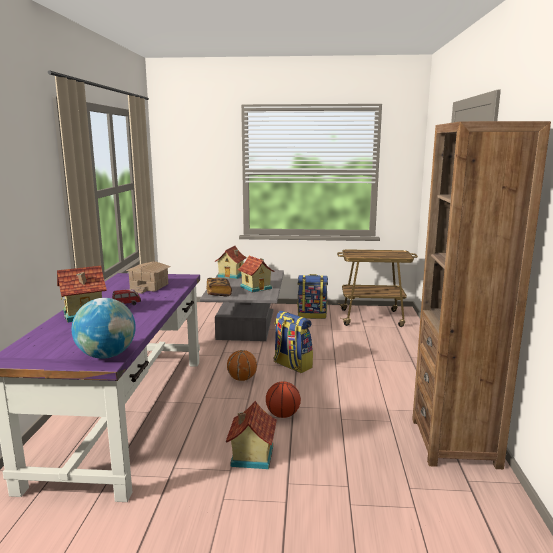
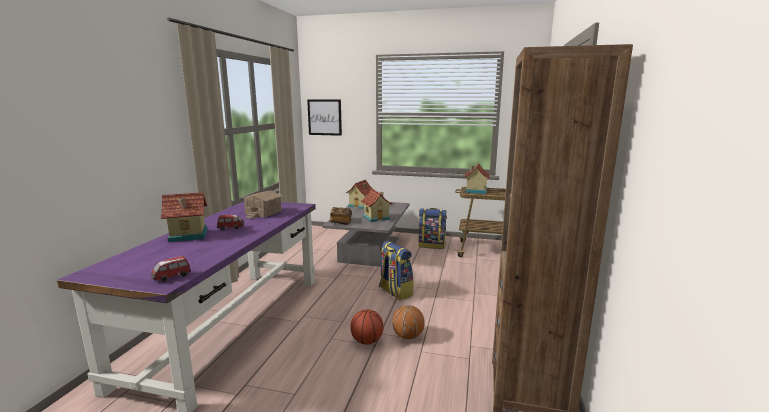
camera: 10 degrees right, 0 degrees up
(107, 355) = (171, 277): globe -> toy car
(181, 175) = (324, 117): none -> picture
(242, 379) = (344, 301): basketball -> basketball (408, 336)
(251, 456) = (319, 381): toy house -> toy house (475, 191)

